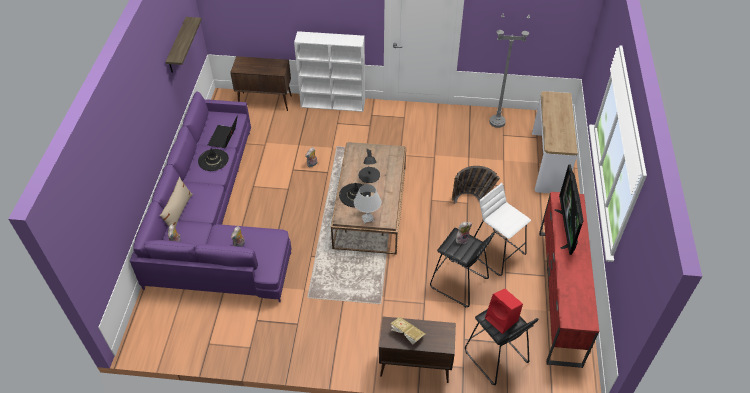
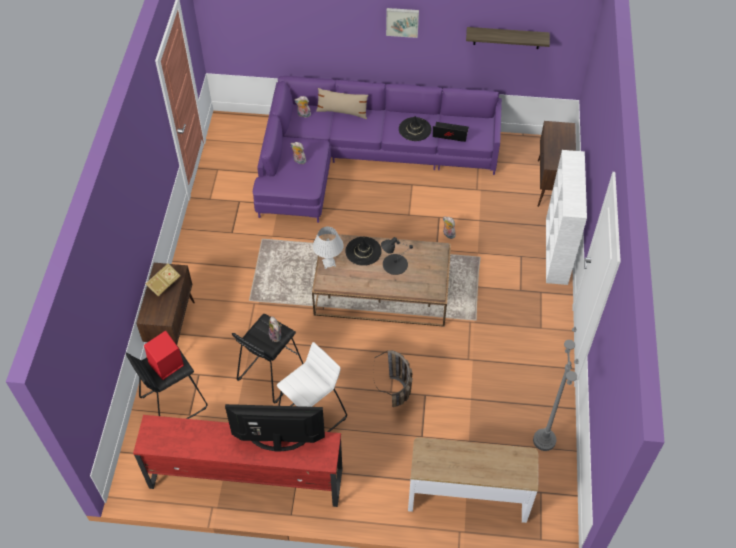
camera: 90 degrees right, 5 degrees up
(146, 101) = (402, 21): none -> picture

